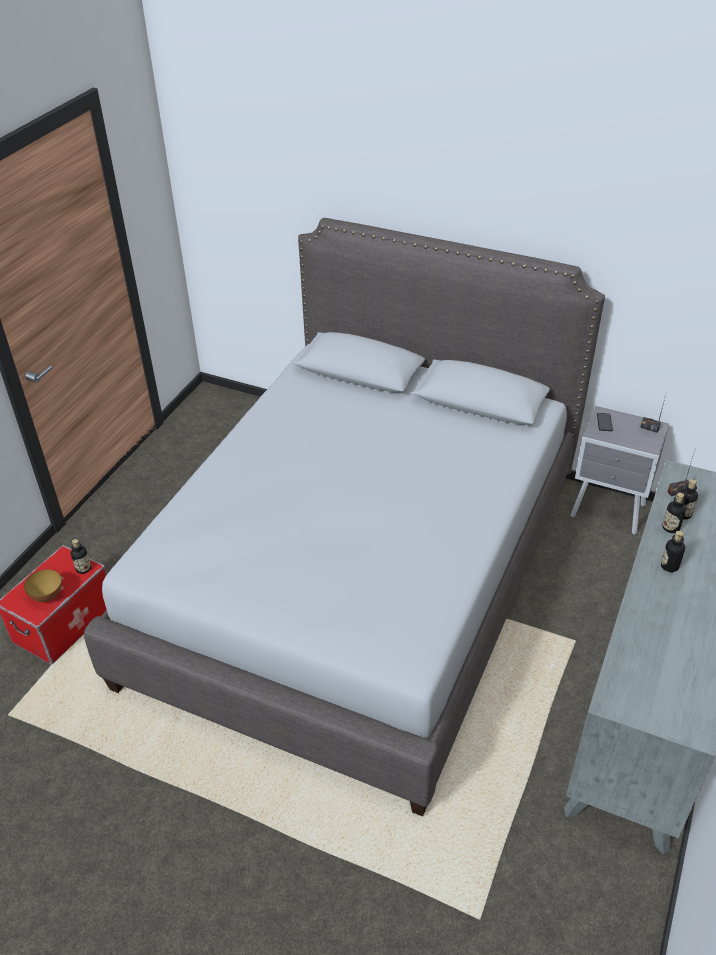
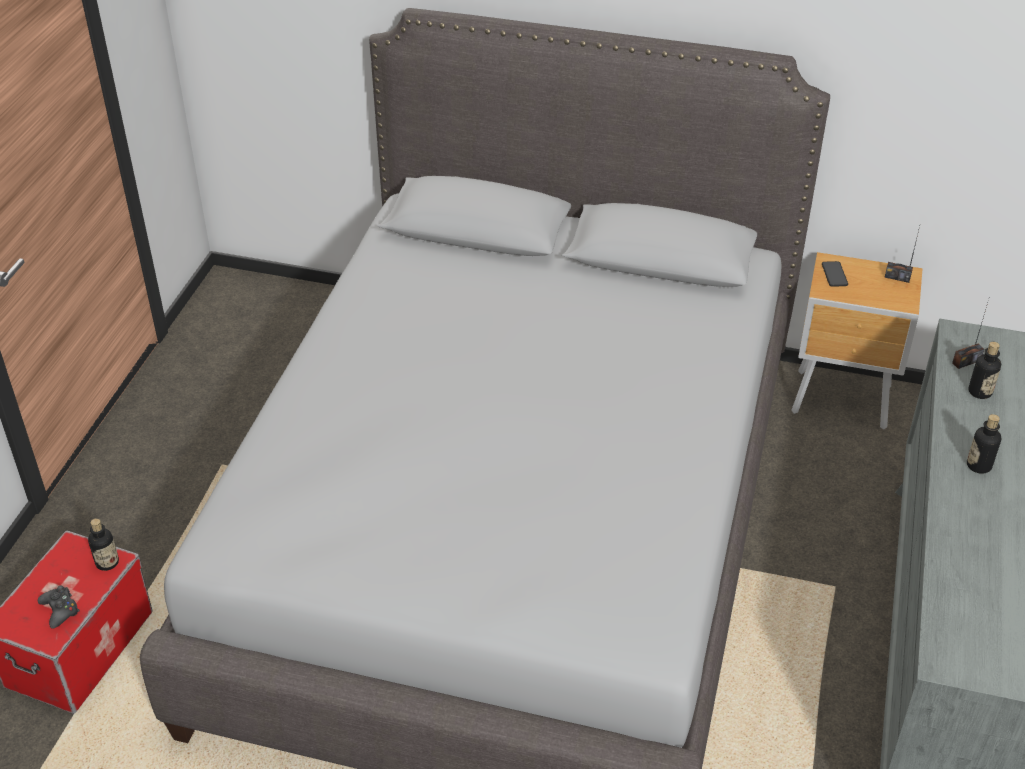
camera: 10 degrees left, 0 degrees up
(47, 596) = (60, 610): bowl -> black game controller
(609, 512) = (843, 401): grey nightstand -> brown nightstand
(670, 527) = (968, 412): bottle -> none

